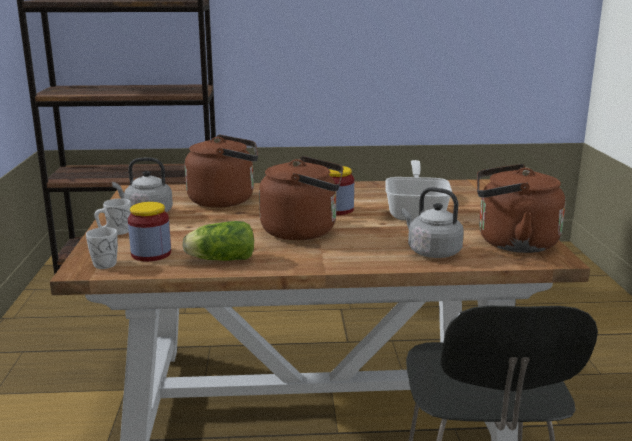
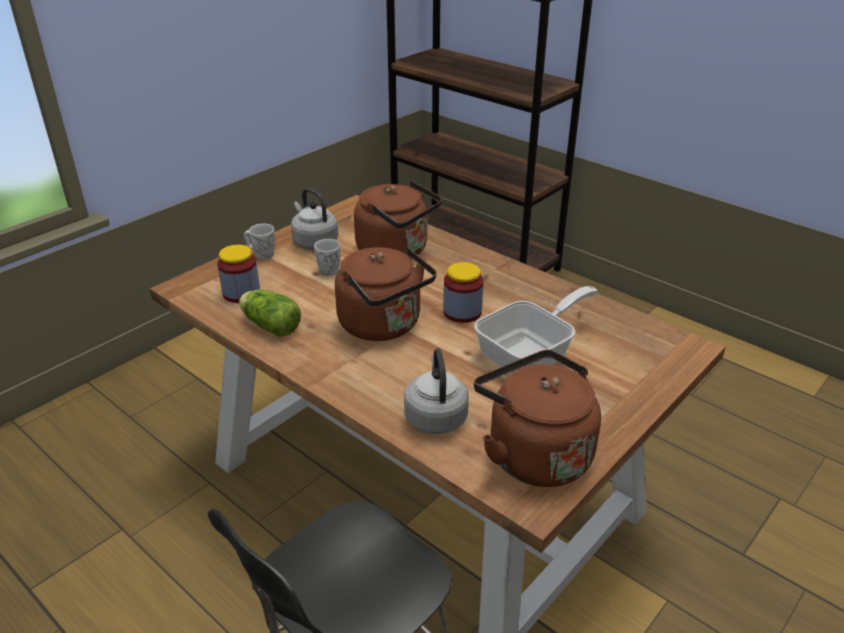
camera: 45 degrees right, 15 degrees up
(103, 263) = (201, 286): white mug -> white mug (330, 269)

